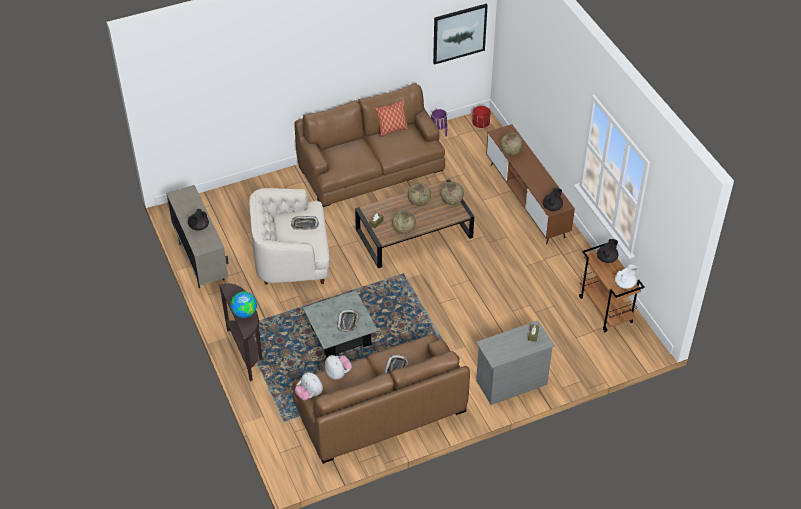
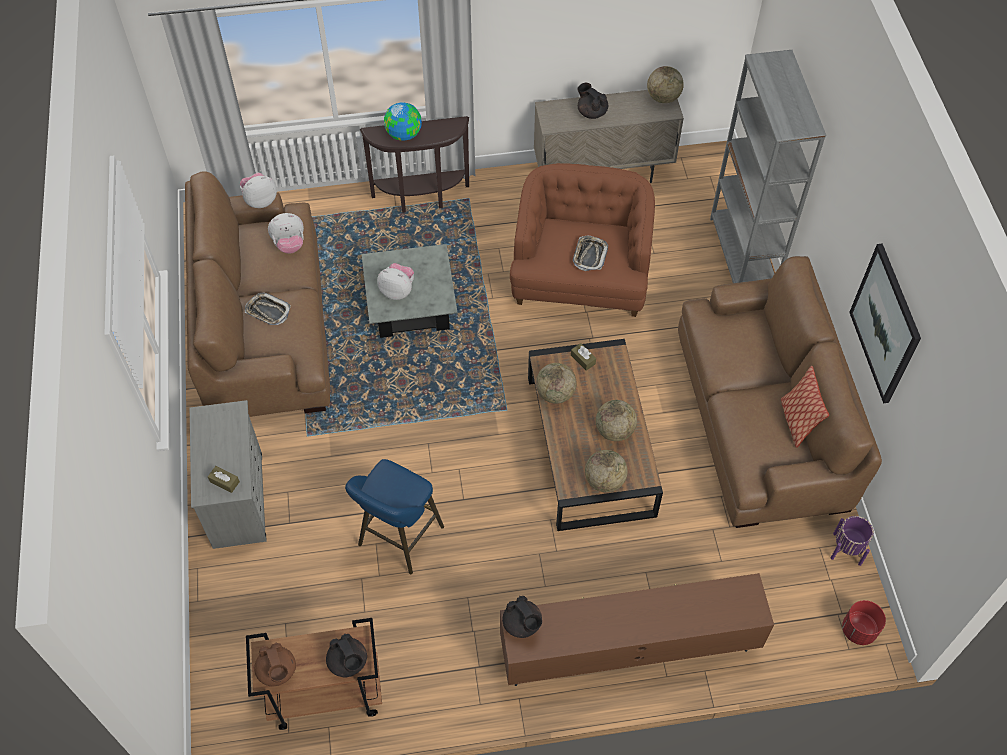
camera: 105 degrees right, 10 degrees up
(255, 188) = (742, 254): none -> grey bookcase
(292, 258) = (580, 275): white armchair -> brown armchair
(348, 322) = (397, 291): tray -> plush toy
(459, 33) = (947, 493): picture -> picture (885, 324)
(505, 302) = (398, 539): none -> blue stool
(511, 152) = (690, 598): globe -> globe (663, 98)
(625, 284) = (277, 671): white teapot -> brown teapot

